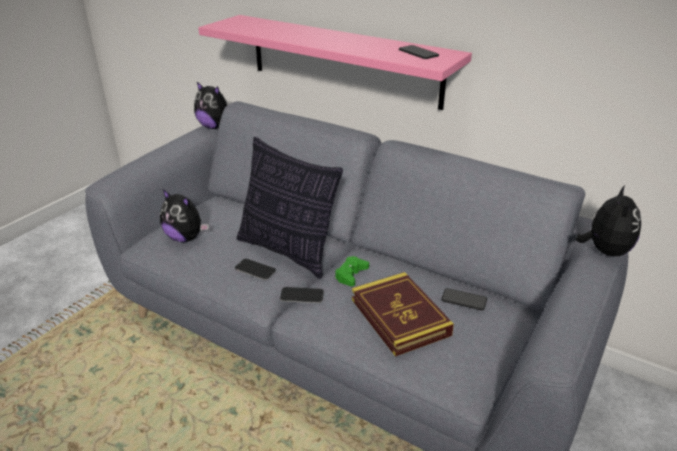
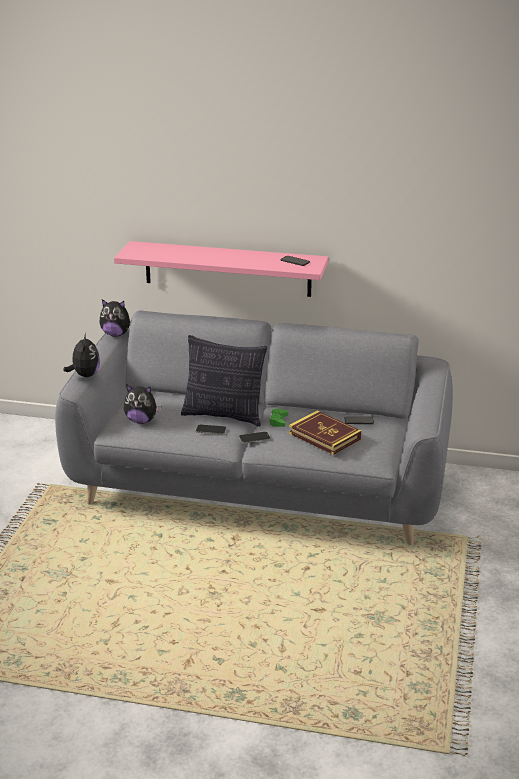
camera: 20 degrees left, 5 degrees down
(604, 251) = (437, 372): plush toy -> plush toy (85, 375)

